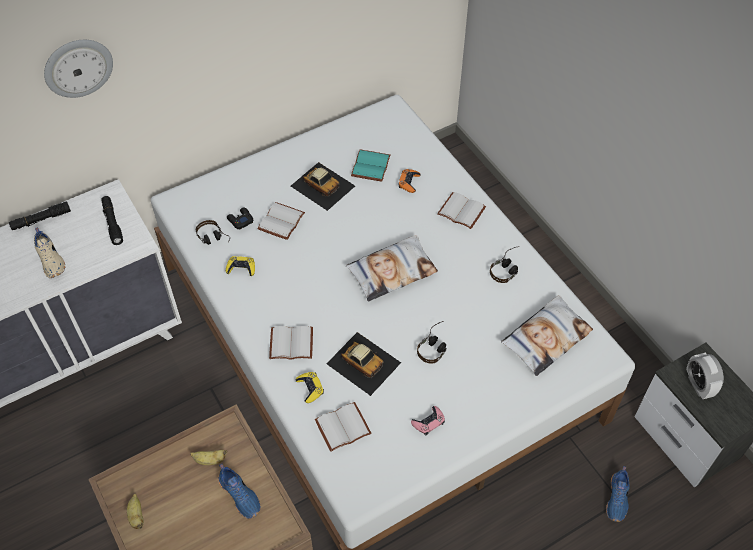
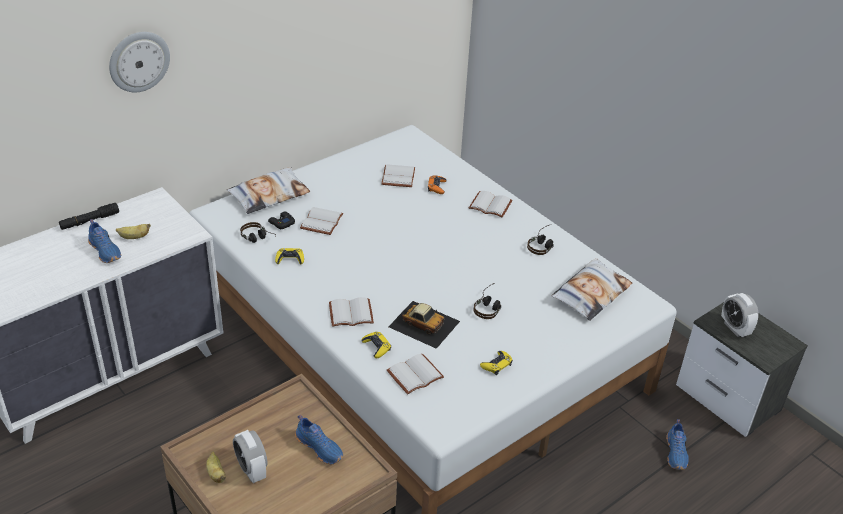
camera: 10 degrees left, 15 degrees down
(51, 260) = (106, 251): beige shoe -> blue shoe
(112, 223) = (162, 220): black flashlight -> none
(171, 515) = (251, 470): none -> alarm clock
(209, 460) = (283, 422): banana -> banana (134, 237)
(322, 185) = (356, 193): toy car -> none
(369, 165) = (397, 176): turquoise book -> white book
(392, 271) = (436, 253): pillow -> pillow (269, 195)
(428, 422) = (496, 365): pink game controller -> yellow game controller

